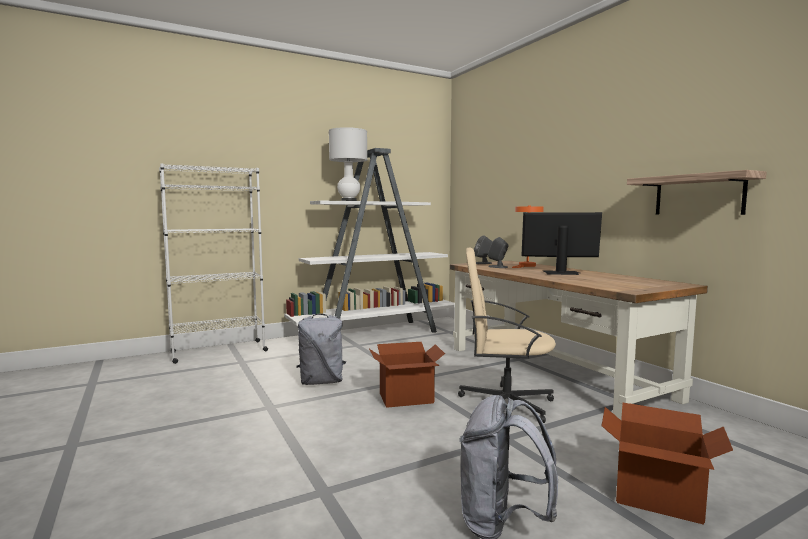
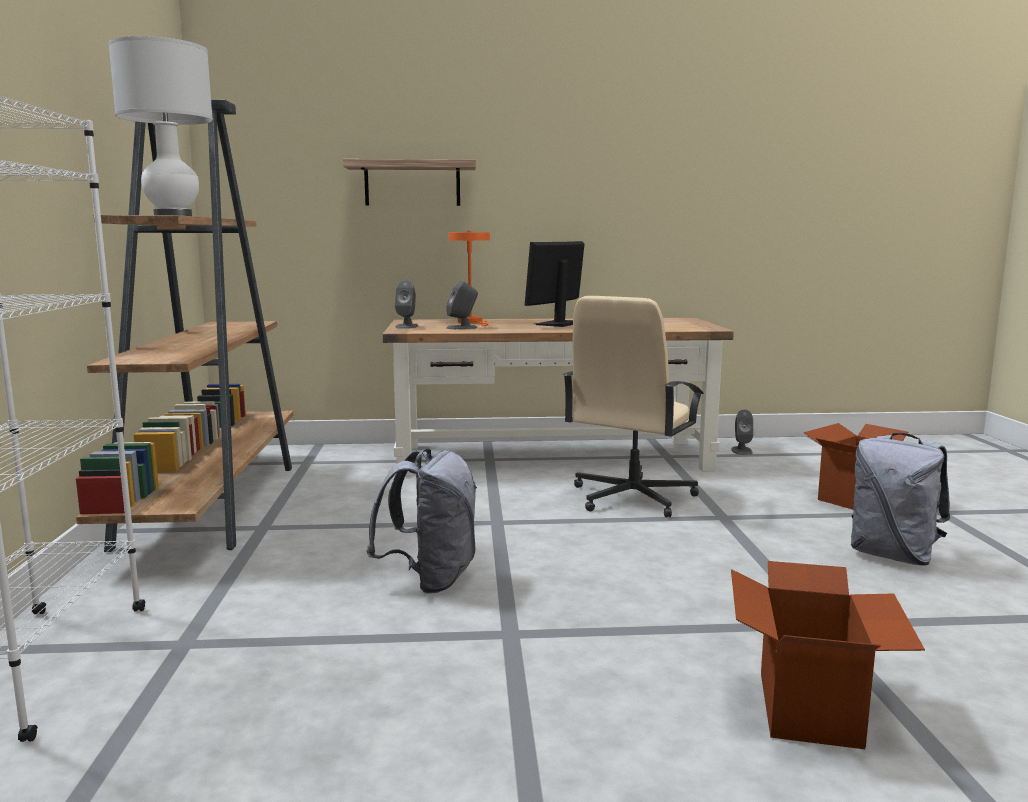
camera: 65 degrees left, 5 degrees up
(376, 333) = (212, 503): white bookcase -> brown bookcase
(406, 398) = (568, 538): cardboard box -> cardboard box (811, 708)
(698, 195) = (678, 223): shelf -> shelf (412, 184)
(713, 428) = (741, 451): none -> grey speaker

